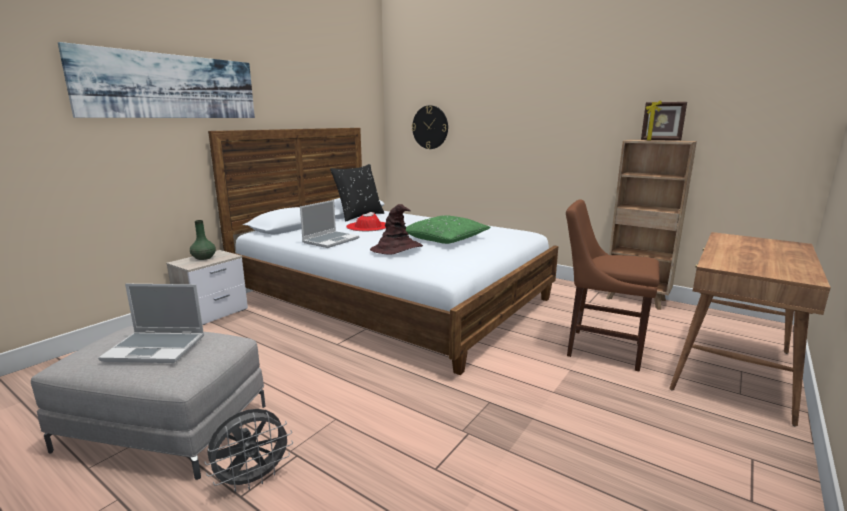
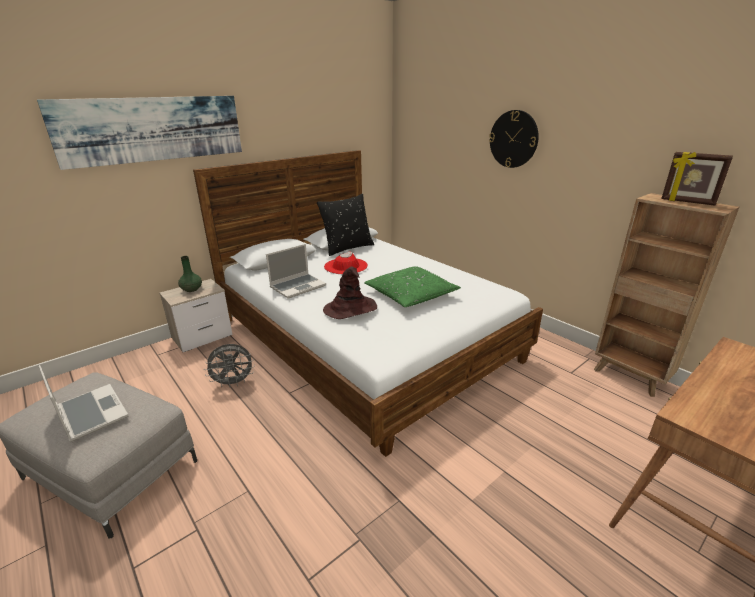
camera: 15 degrees right, 10 degrees up
(157, 348) = (90, 413): laptop -> laptop turned 150 degrees counterclockwise
(253, 479) = (150, 550): grey fan -> grey fan (233, 383)
(430, 127) = (434, 151): wall clock -> wall clock (513, 139)
(600, 348) = (553, 445): brown chair -> none

